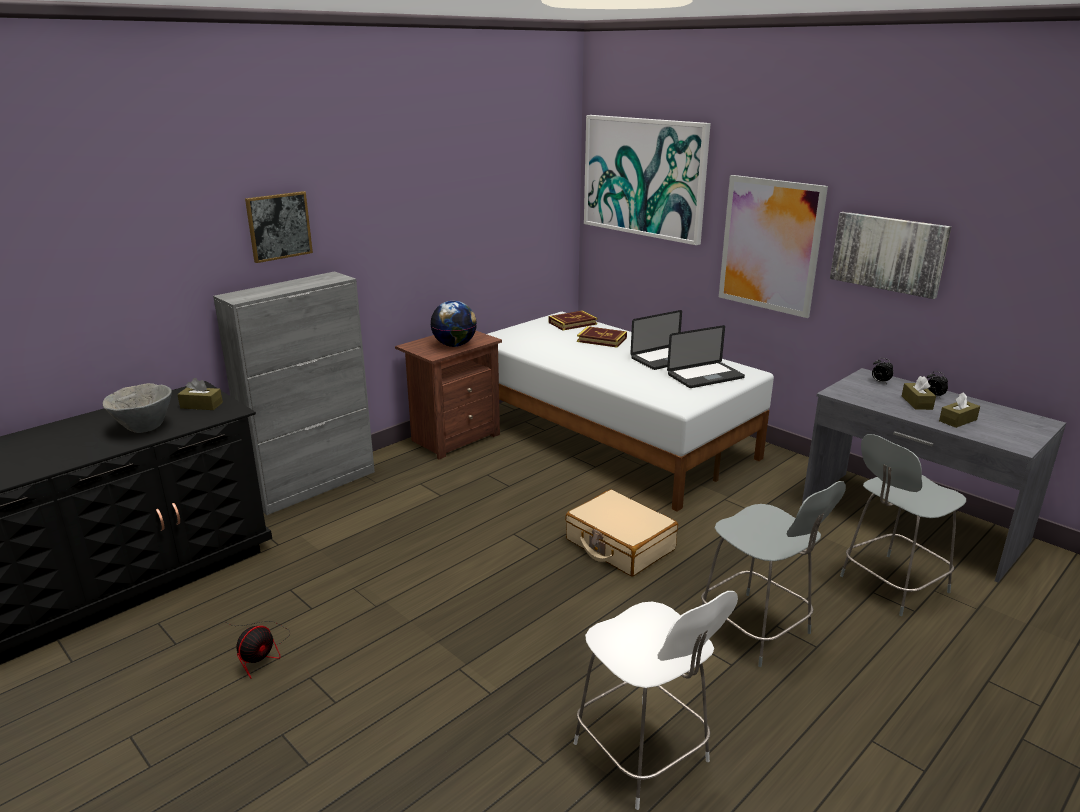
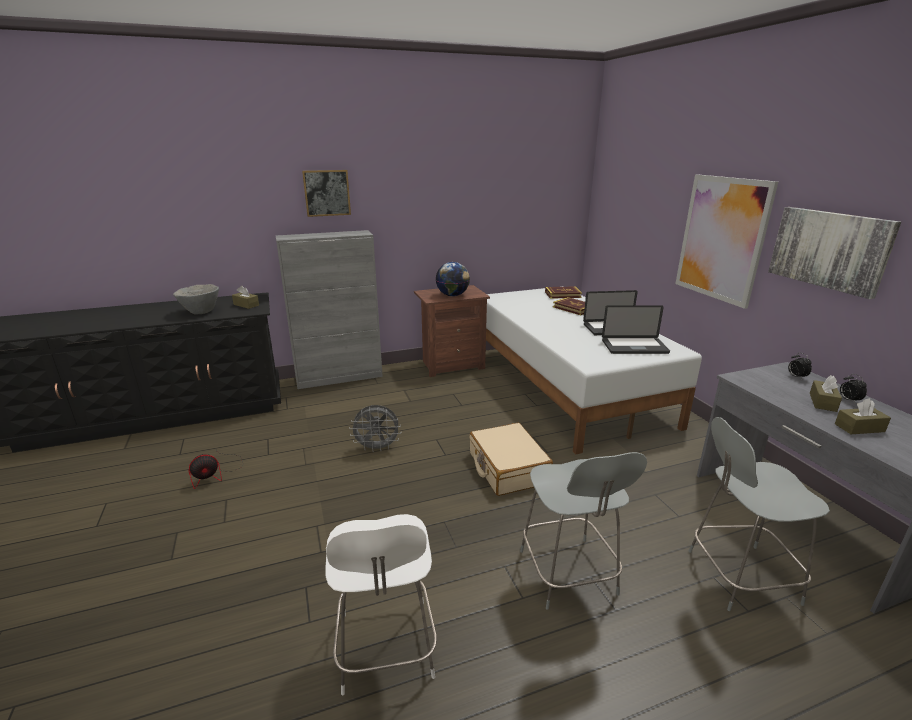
camera: 25 degrees right, 0 degrees up
(451, 562) = (377, 448): none -> grey fan
(644, 177) = (633, 179): picture -> none

